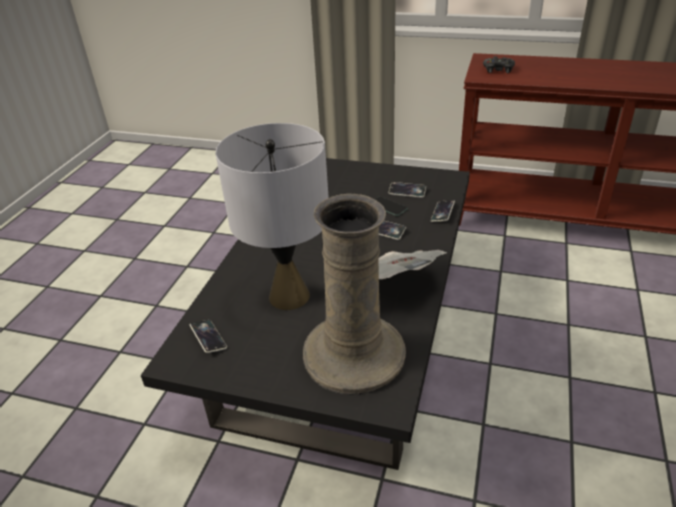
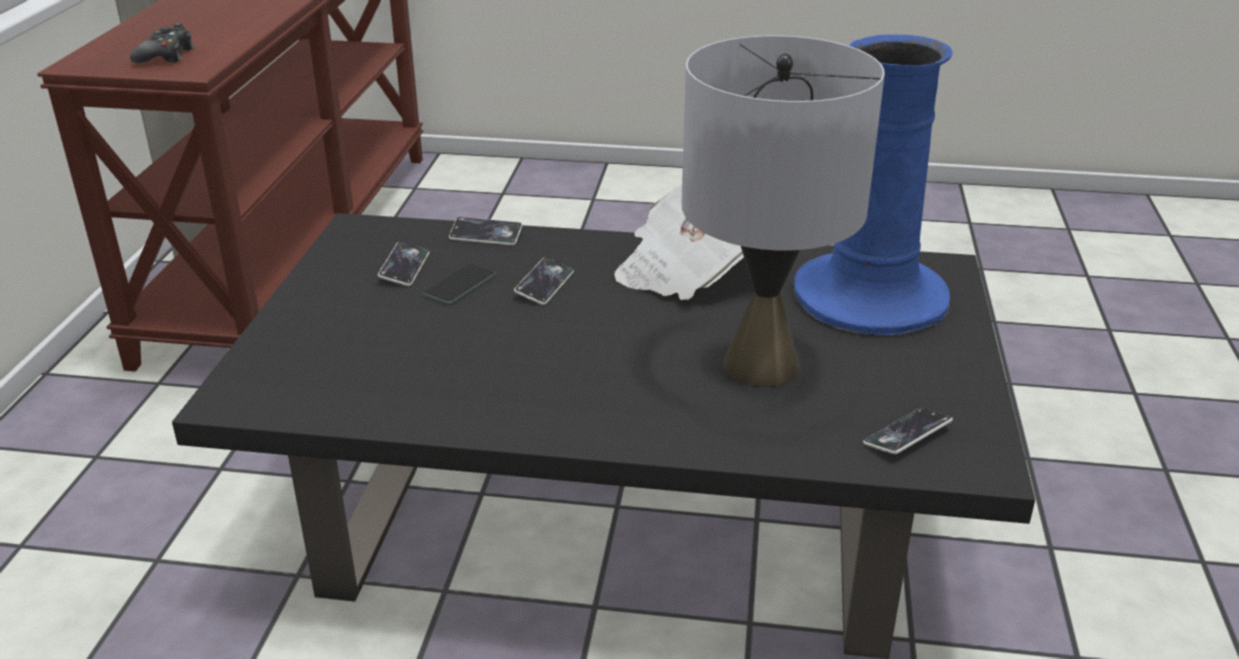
camera: 100 degrees left, 5 degrees down
(353, 354) = (871, 296): beige vase -> blue vase

